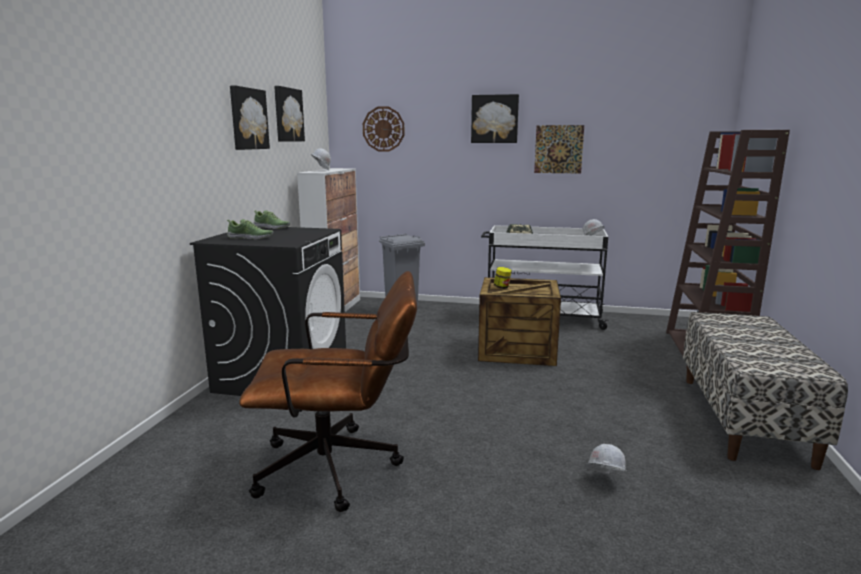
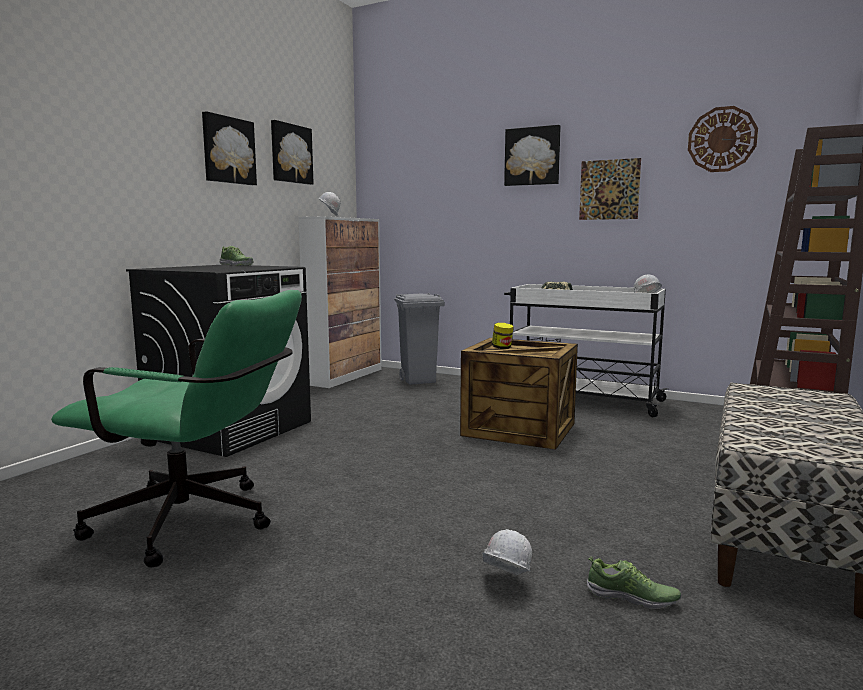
camera: 15 degrees right, 5 degrees down
(251, 238) = (192, 268): shoe -> shoe (632, 598)
(340, 468) = (198, 524): brown office chair -> green office chair
(383, 129) = (411, 174): wall clock -> wall clock (722, 139)

